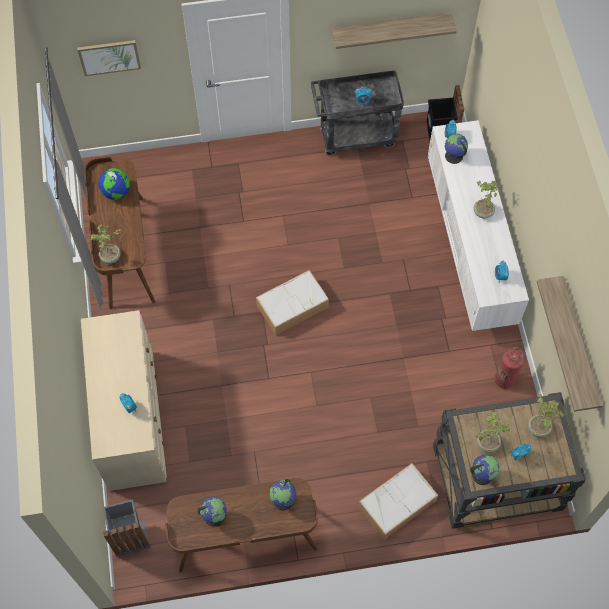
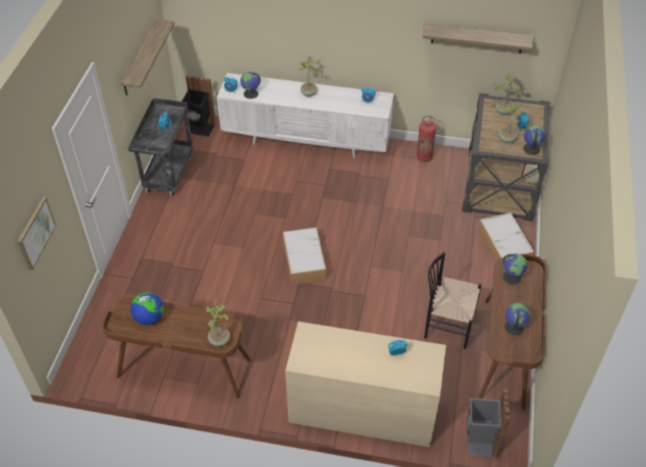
camera: 70 degrees left, 15 degrees down
(261, 469) = (447, 324): none -> black chair

